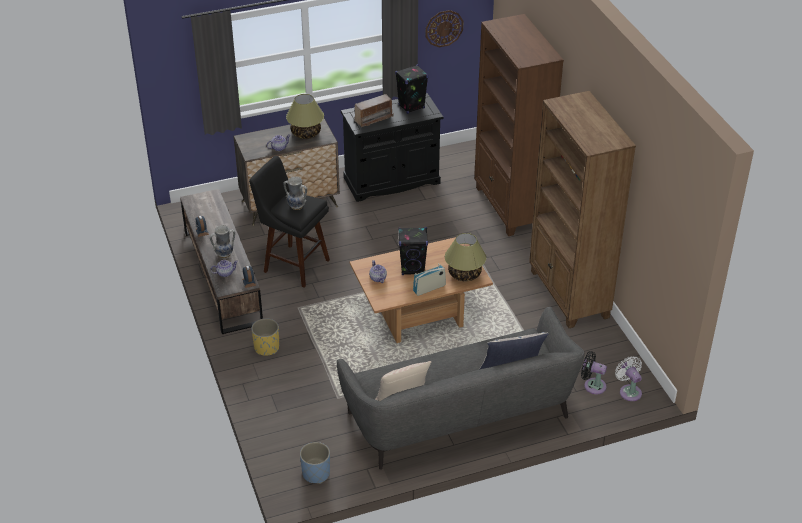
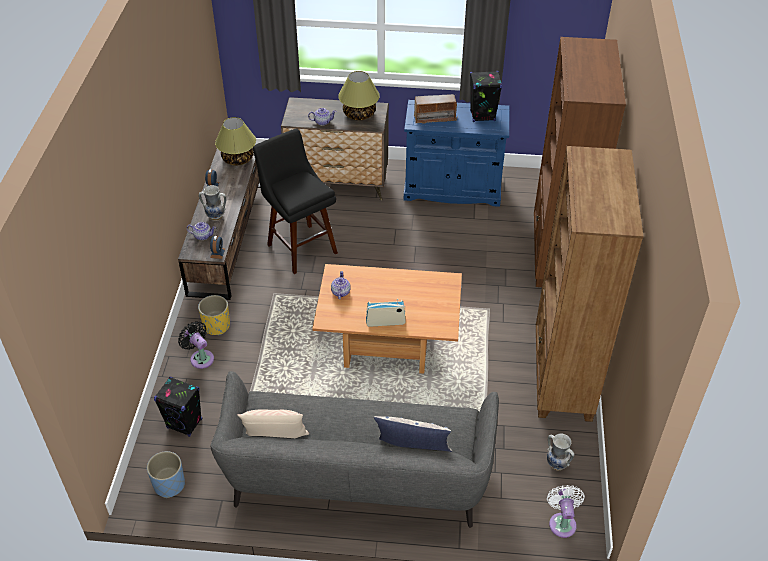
camera: 25 degrees right, 5 degrees up
(296, 206) = (298, 188): vase -> vase (556, 464)
(392, 181) = (452, 189): black cabinet -> blue cabinet
(413, 268) = (383, 293): black speaker -> black speaker (185, 424)
(444, 28) = (543, 38): wall clock -> none
(464, 274) = (433, 319): table lamp -> table lamp (237, 159)
(592, 385) = (523, 498): black fan -> black fan (200, 357)

